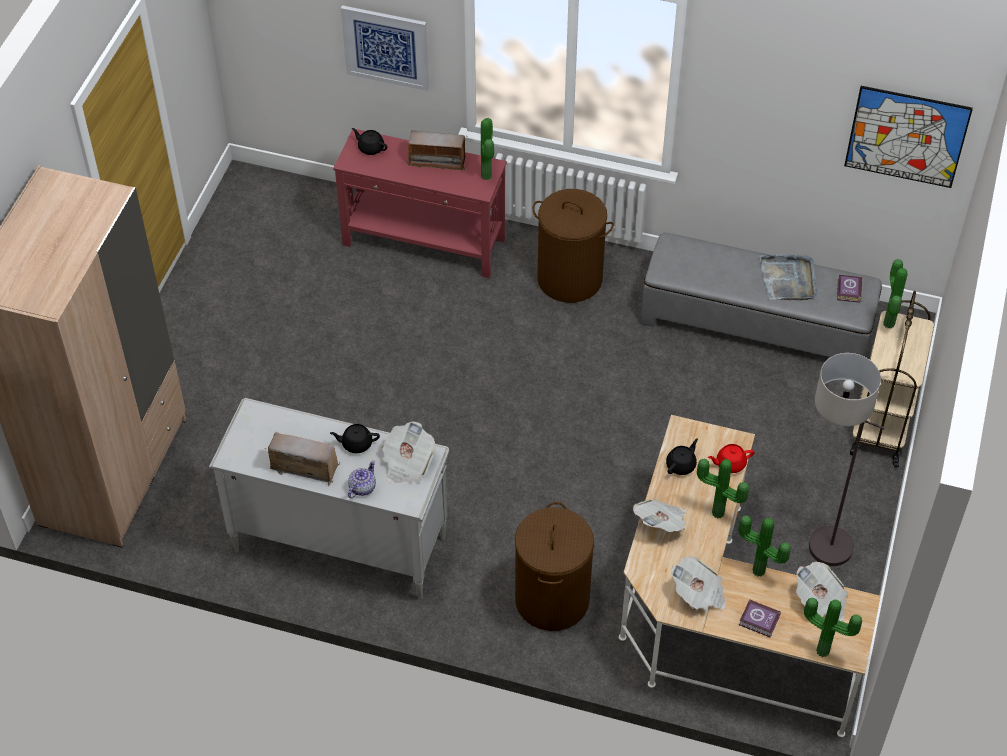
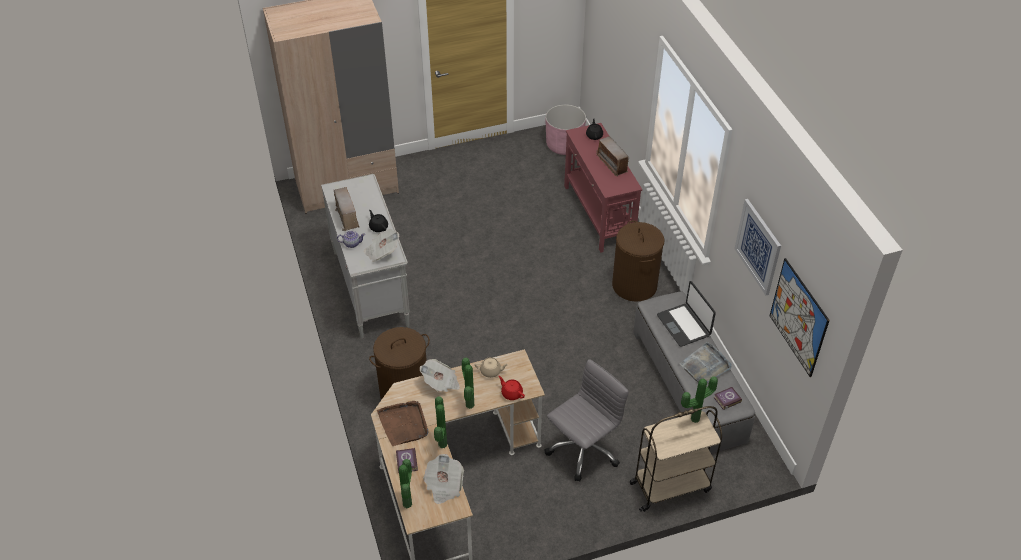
camera: 55 degrees right, 5 degrees down
(269, 202) = (564, 145): none -> pink planter
(386, 47) = (629, 82): picture -> picture (758, 246)
(488, 176) = (623, 187): potted plant -> none
(681, 465) = (491, 371): black teapot -> beige teapot
(698, 594) = (404, 424): newspaper -> brown tray
(716, 261) = (684, 325): none -> laptop
(774, 470) = (583, 449): none -> grey office chair
(817, 542) = (547, 498): grey floor lamp -> none

